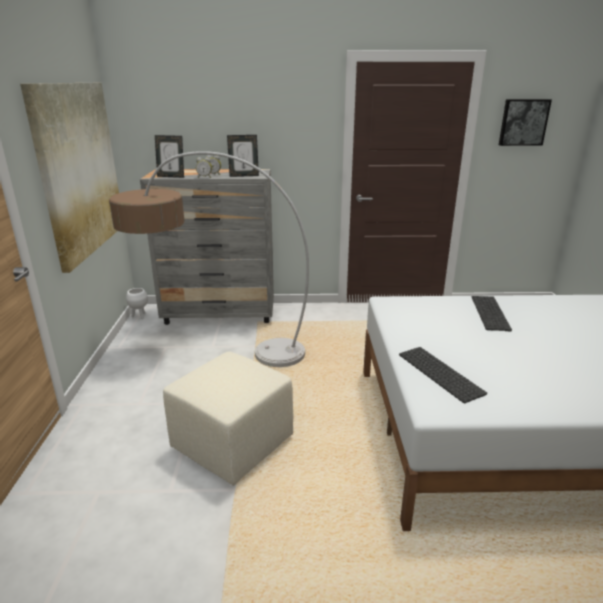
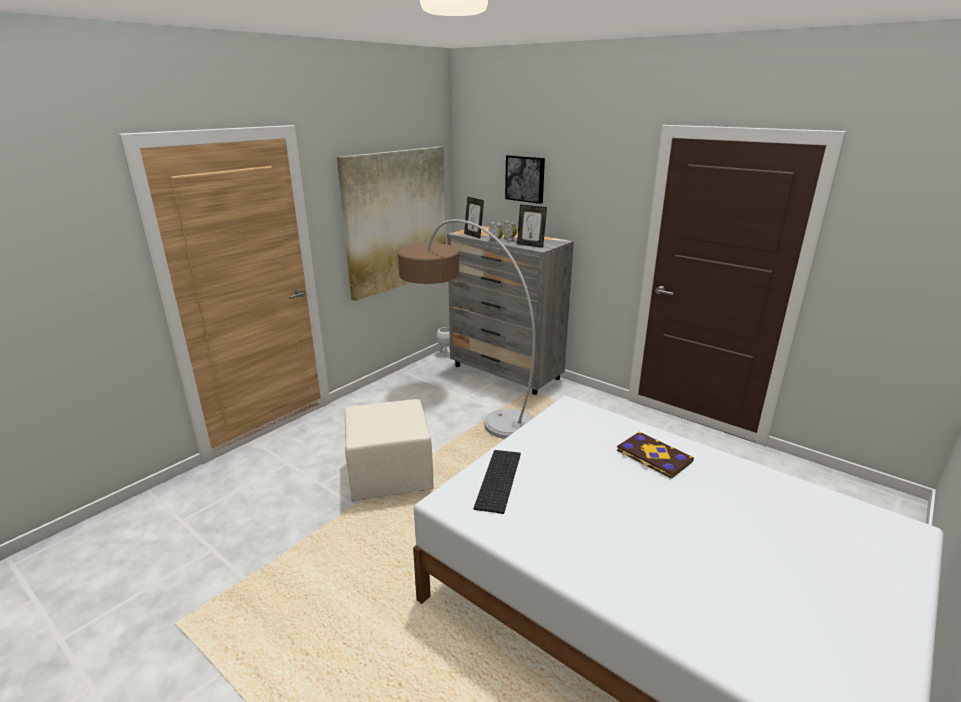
camera: 40 degrees right, 0 degrees up
(491, 313) = (653, 456): keyboard -> book
(523, 122) = (899, 233): picture -> picture (525, 178)

